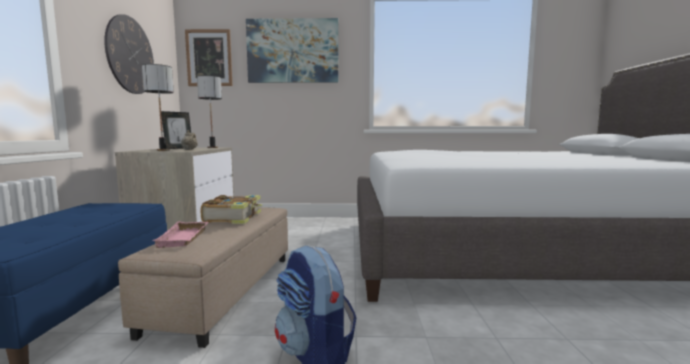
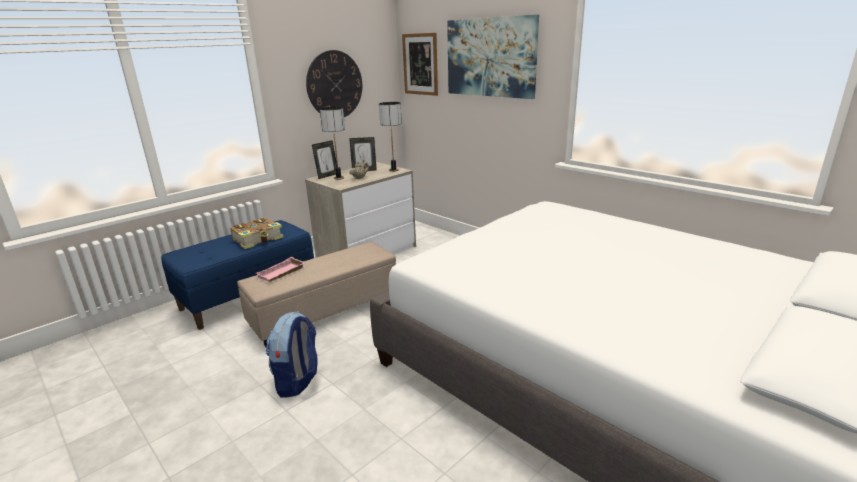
camera: 45 degrees right, 15 degrees up
(141, 150) = (327, 176): none -> picture frame
(234, 218) = (340, 258): book -> book (258, 239)

